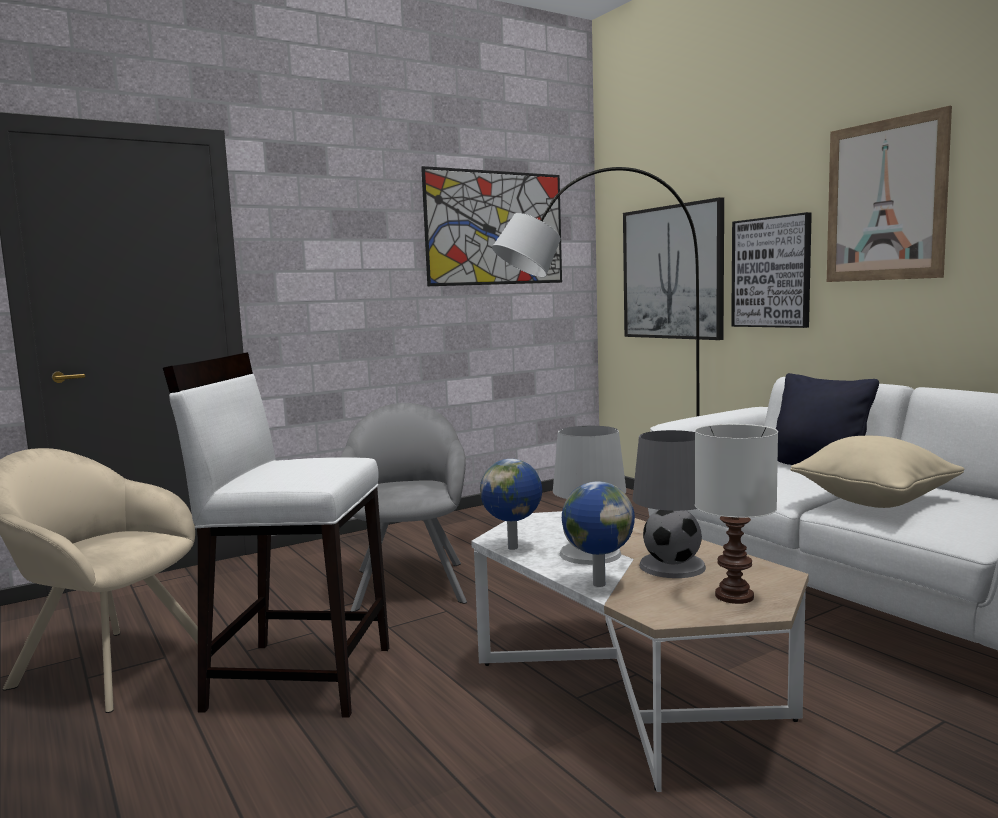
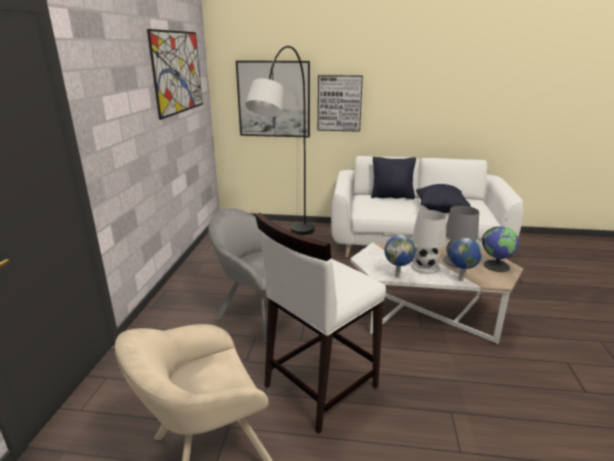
camera: 50 degrees left, 15 degrees up
(736, 596) = (496, 266): white table lamp -> globe
(874, 501) = (440, 210): beige pillow -> black pillow
(885, 201) = (400, 74): picture -> none

